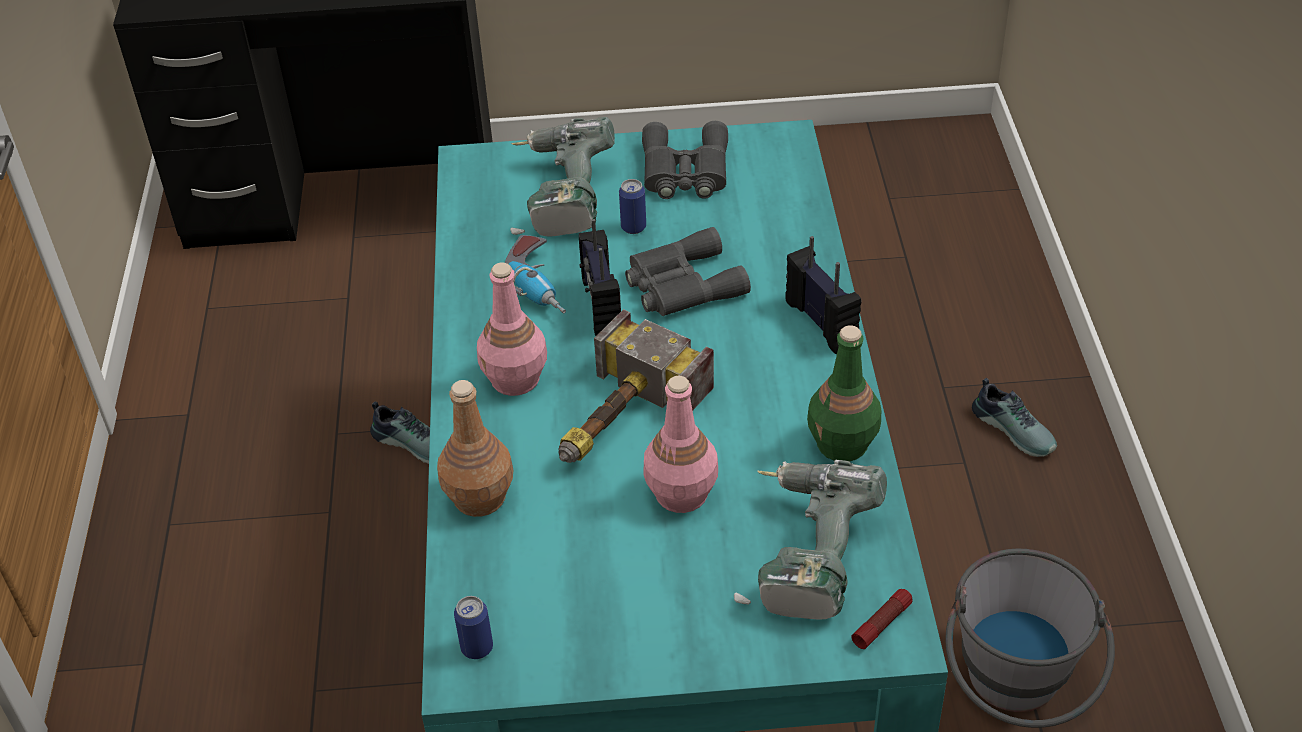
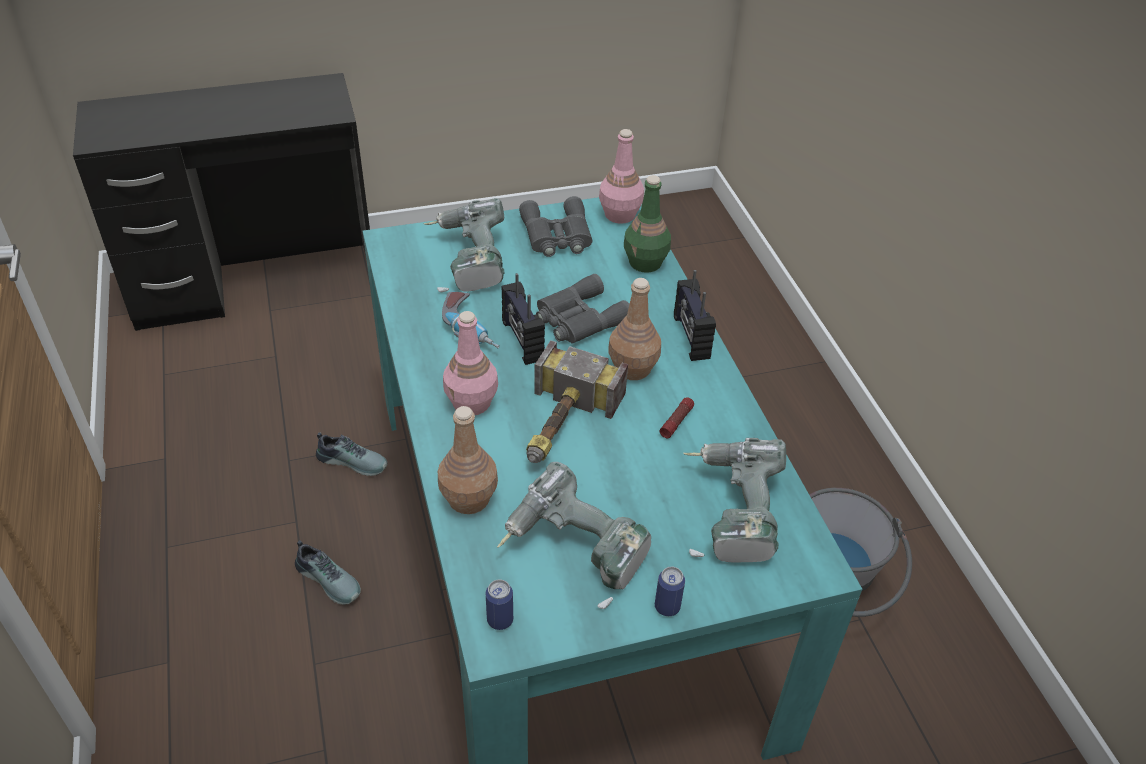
camera: 15 degrees left, 0 degrees up
(590, 579) = (574, 552): none -> power drill
(633, 227) = (530, 279): can -> can (667, 607)
(680, 493) = (624, 477): pink bottle -> pink bottle (619, 214)
(733, 356) = (632, 368): none -> brown bottle
(822, 322) = (690, 337): radio -> radio turned 150 degrees counterclockwise
(843, 444) = (733, 426): green bottle -> green bottle (645, 263)
(882, 624) = (803, 558): flashlight -> flashlight (676, 421)
(1015, 429) = (784, 403): shoe -> shoe (330, 579)

